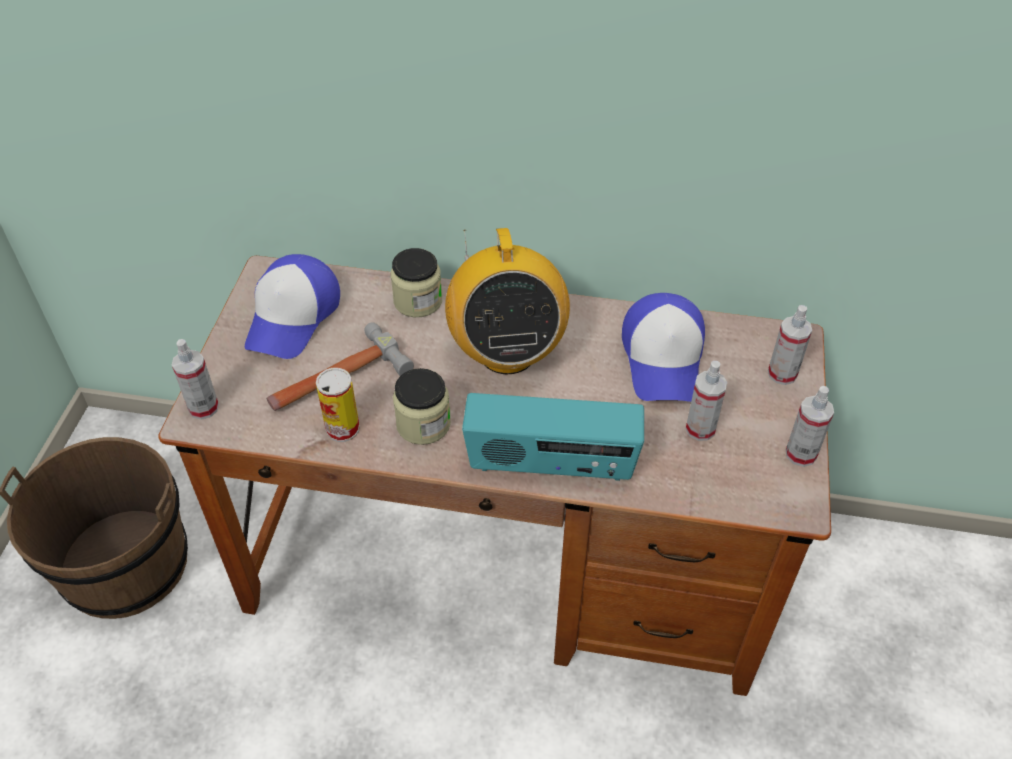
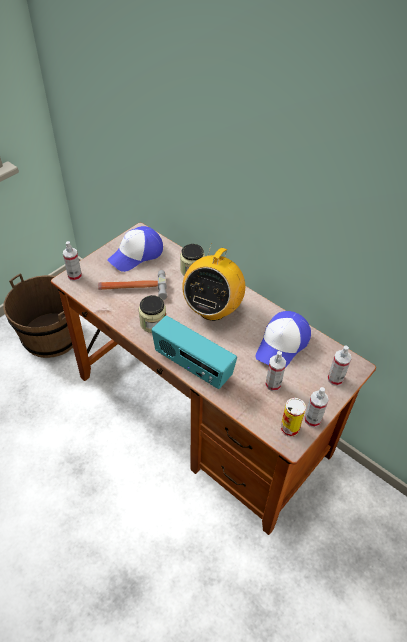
camera: 30 degrees right, 0 degrees up
(342, 428) = (120, 309): can -> can (289, 428)

